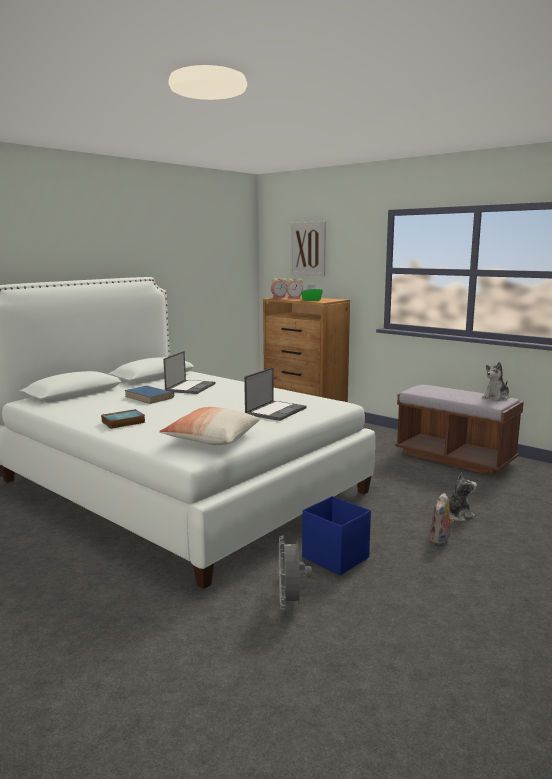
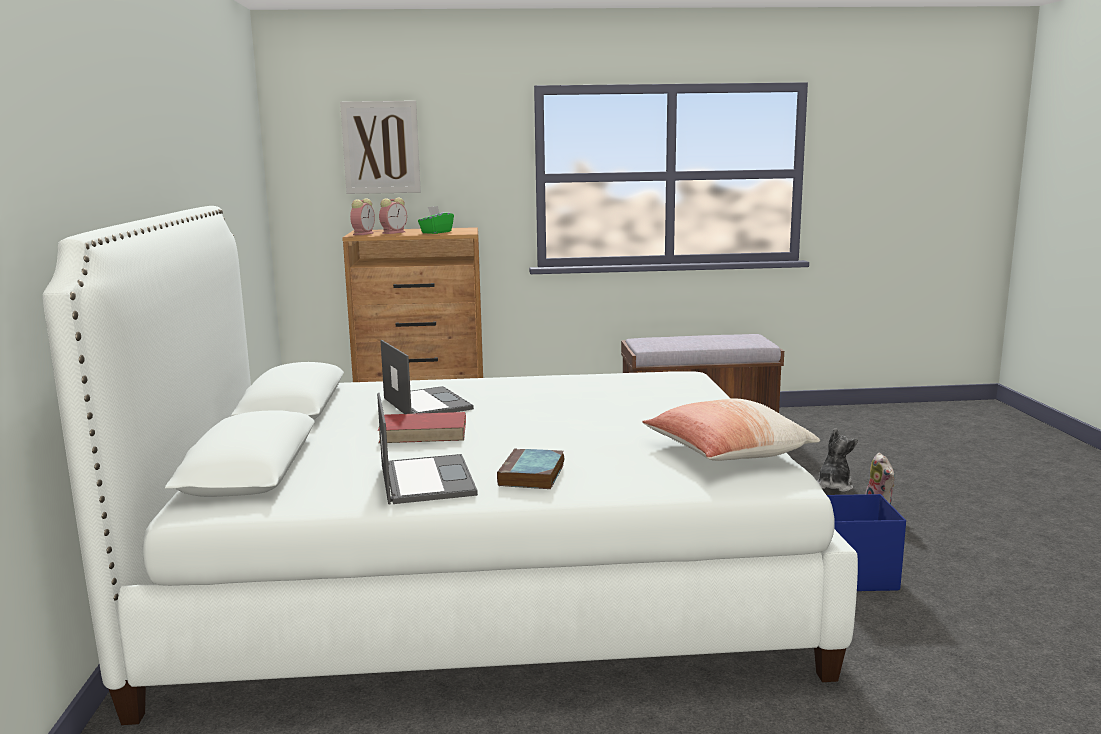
camera: 45 degrees left, 0 degrees up
(149, 397) = (424, 432): blue book -> red book
(276, 411) = (659, 400): laptop -> laptop (426, 479)
(291, 603) = (933, 641): grey fan -> none
(496, 397) = (742, 336): plush toy -> none

